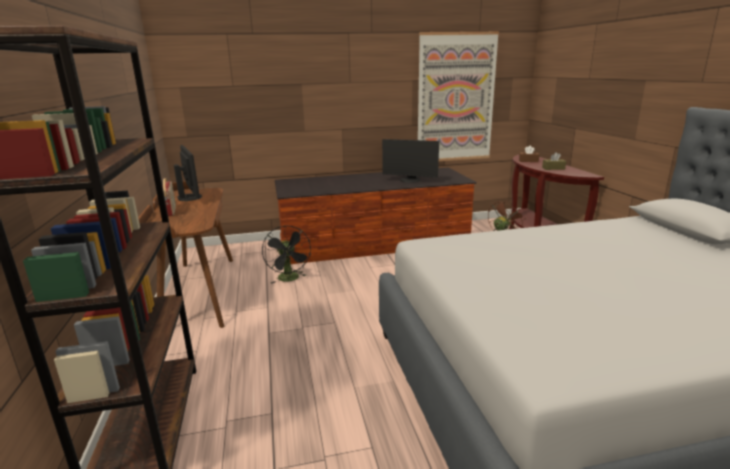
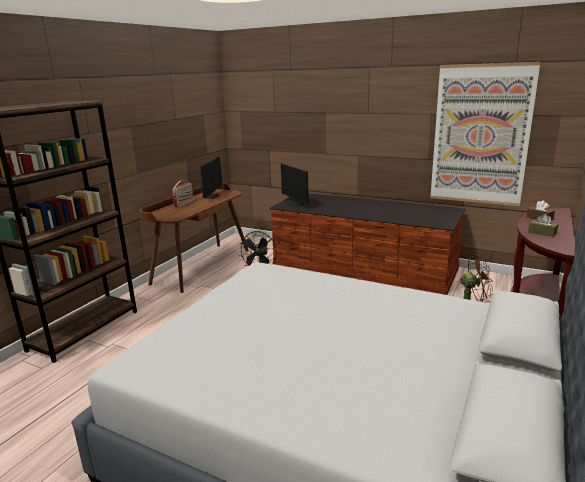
camera: 40 degrees right, 0 degrees up
(410, 180) = (394, 214): monitor -> monitor (296, 203)

